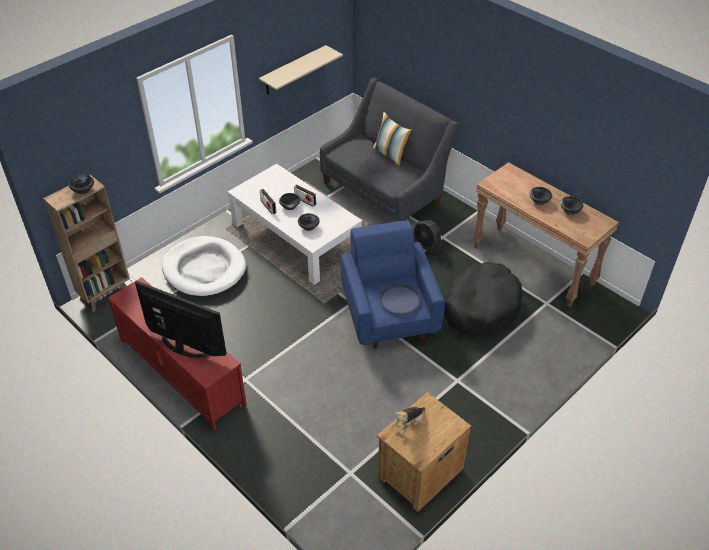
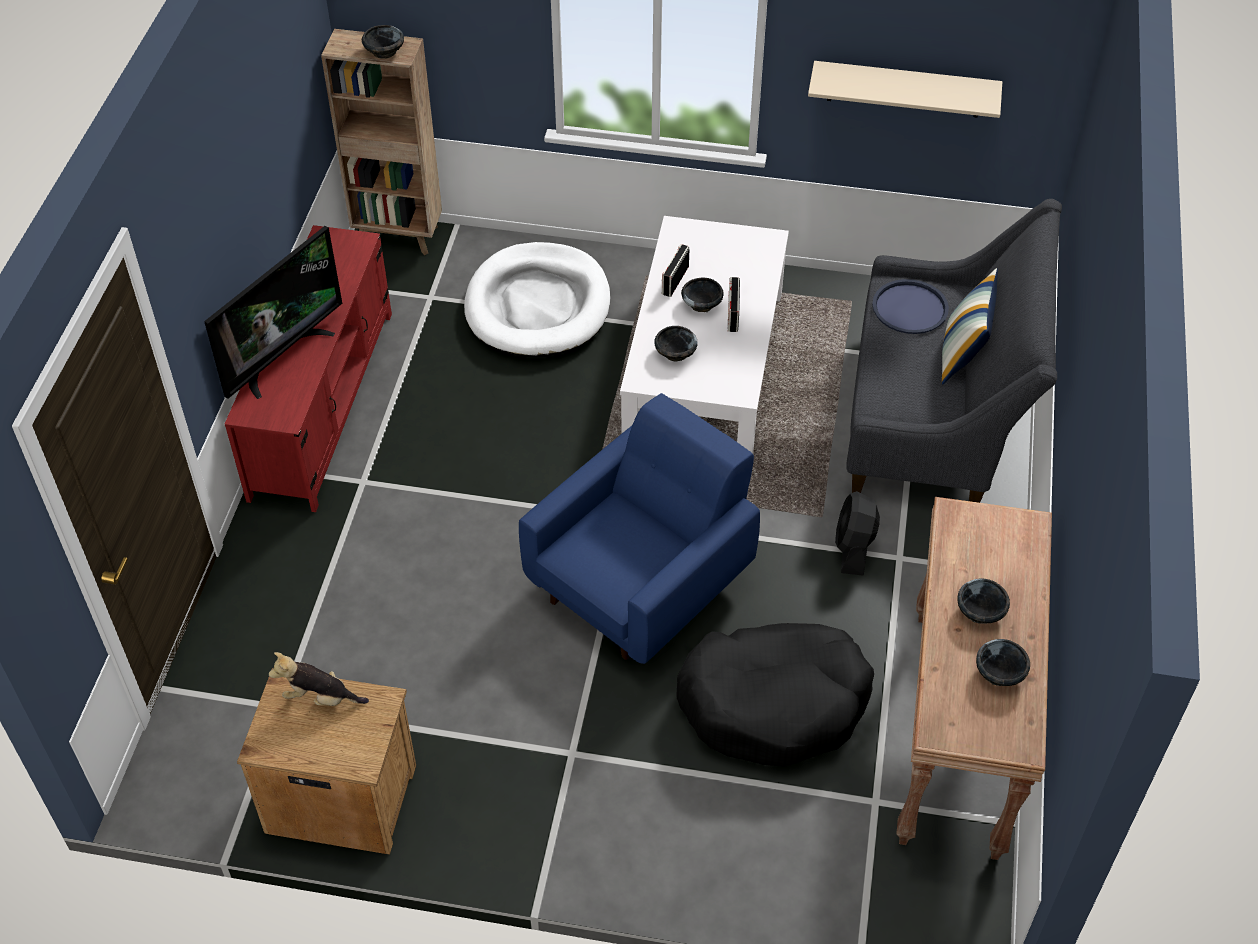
camera: 55 degrees right, 5 degrees up
(184, 347) = (282, 357): television -> television turned 45 degrees clockwise
(400, 299) = (621, 560): blue tray -> blue tray (909, 308)

